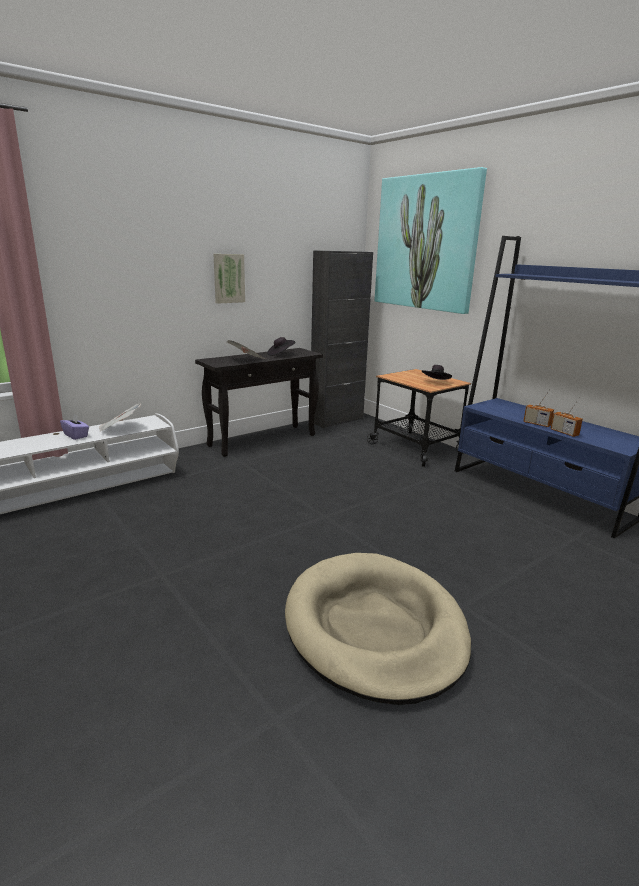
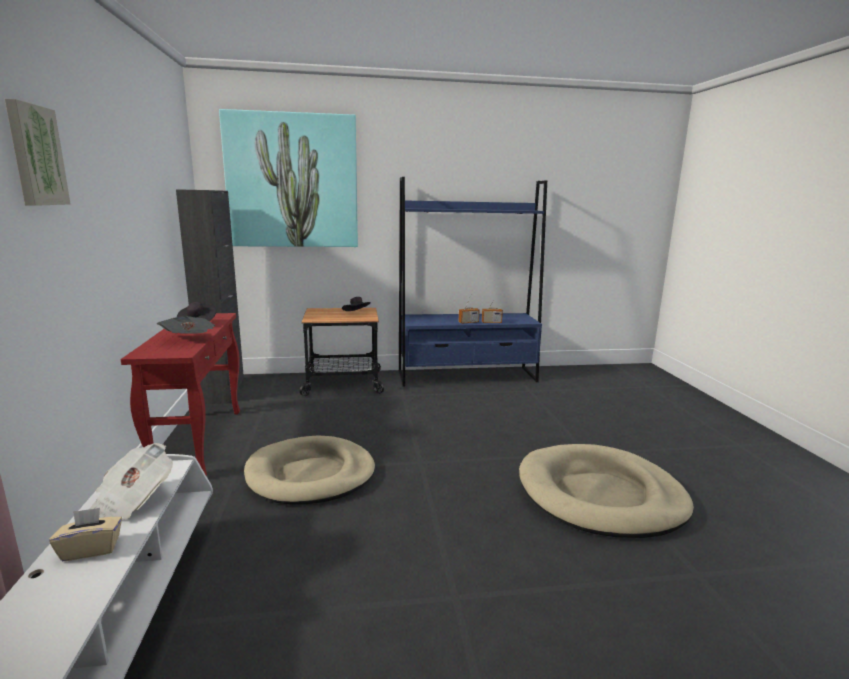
camera: 60 degrees left, 5 degrees down
(76, 435) = (91, 549): purple tissue box -> beige tissue box
(228, 278) = (121, 231): picture -> picture (35, 155)
(261, 483) = (311, 475): none -> beige dog bed
(263, 440) = (200, 442): black console table -> red console table

